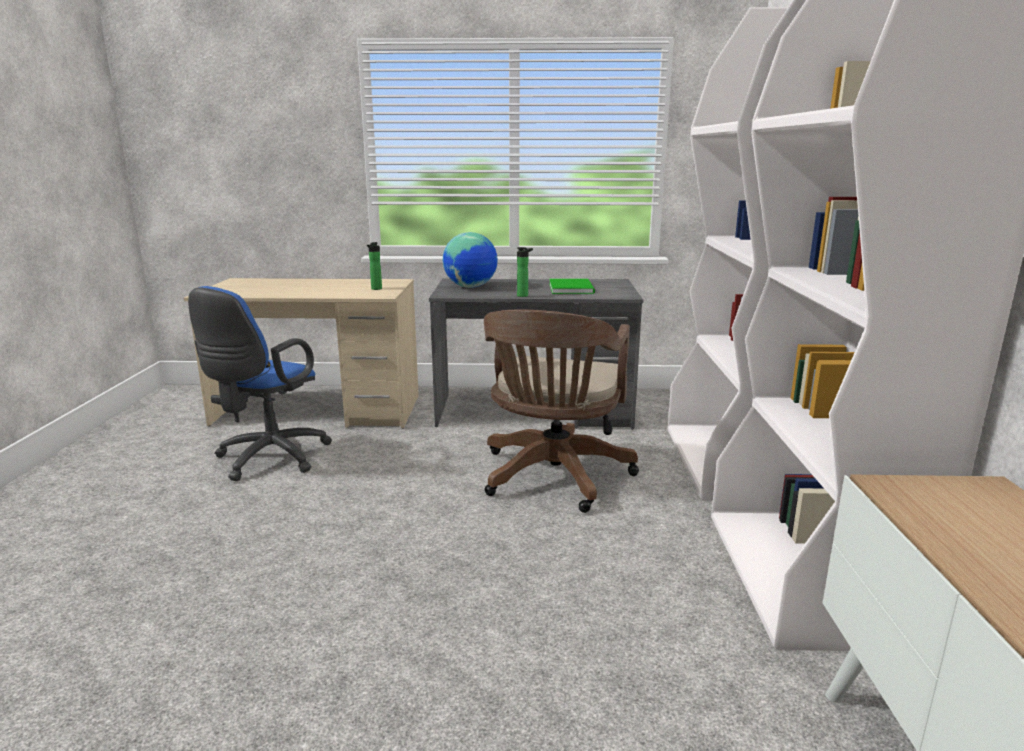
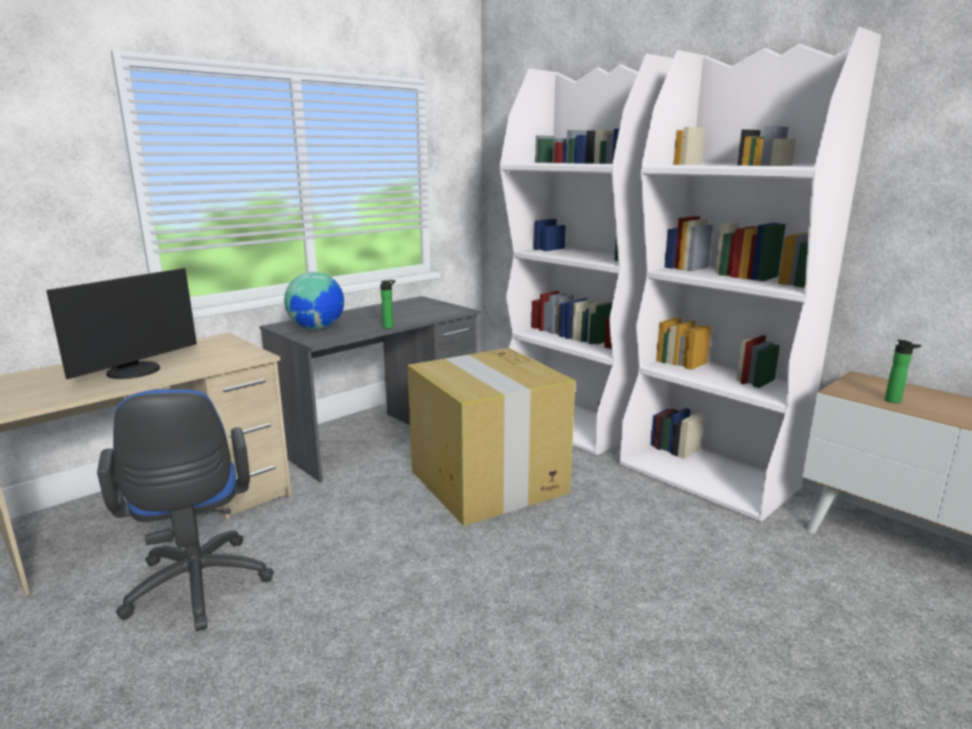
camera: 45 degrees left, 0 degrees up
(303, 289) = (135, 371): none -> monitor
(375, 289) = (226, 351): bottle -> bottle (895, 401)
(553, 478) = (489, 482): brown office chair -> cardboard box
(572, 288) = (405, 312): green book -> none

